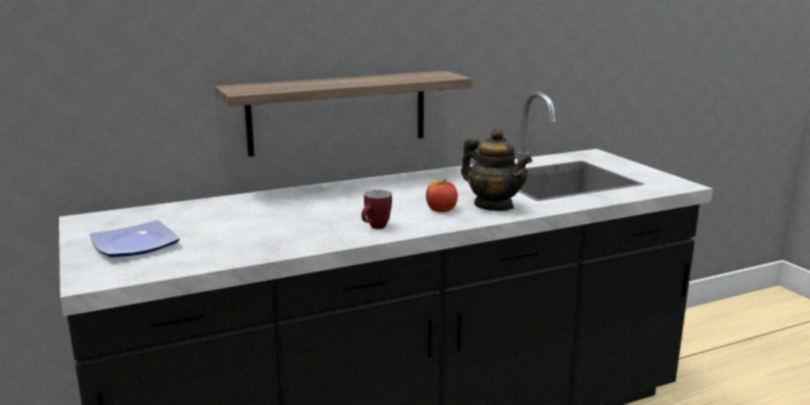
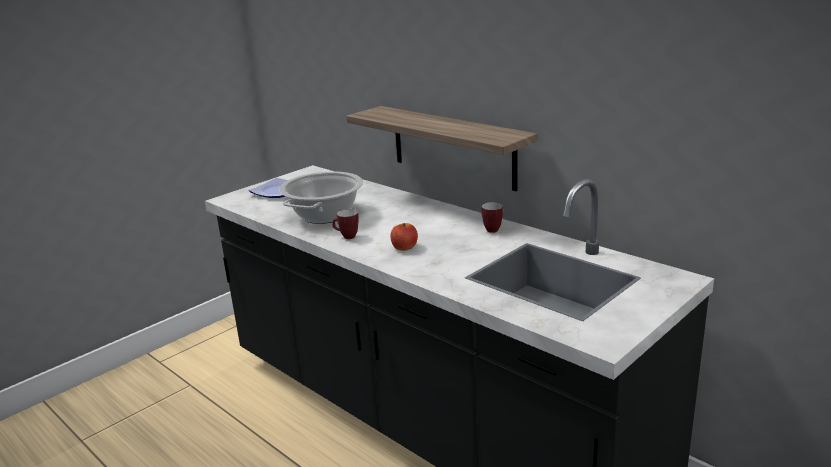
camera: 70 degrees right, 5 degrees up
(284, 230) = (324, 215): none -> cooking pot
(437, 177) = (493, 229): none -> mug
(494, 206) = (431, 263): teapot -> none

